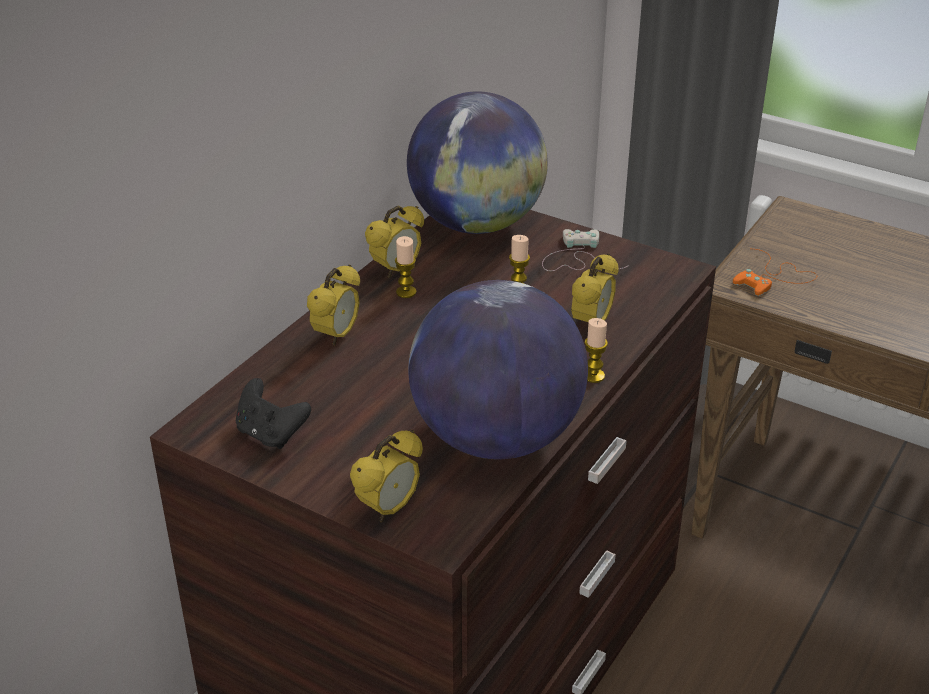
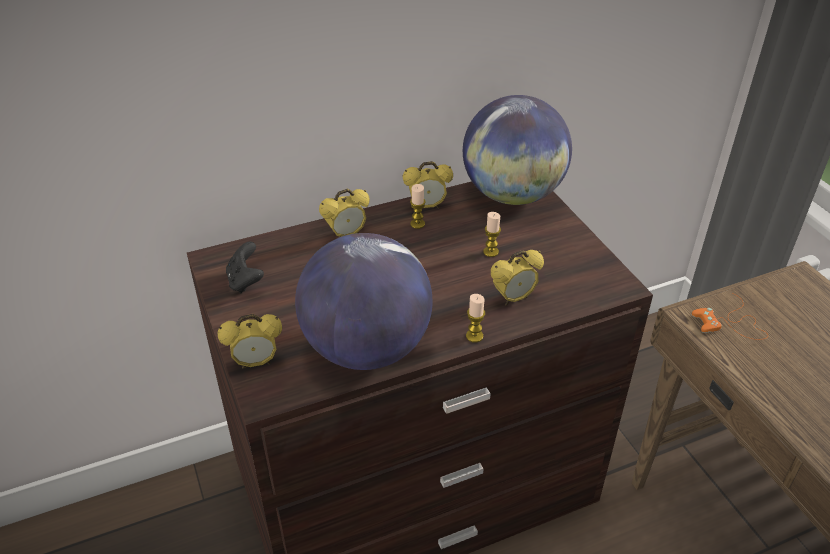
camera: 35 degrees right, 5 degrees up
(576, 257) = (555, 245): white game controller -> none

